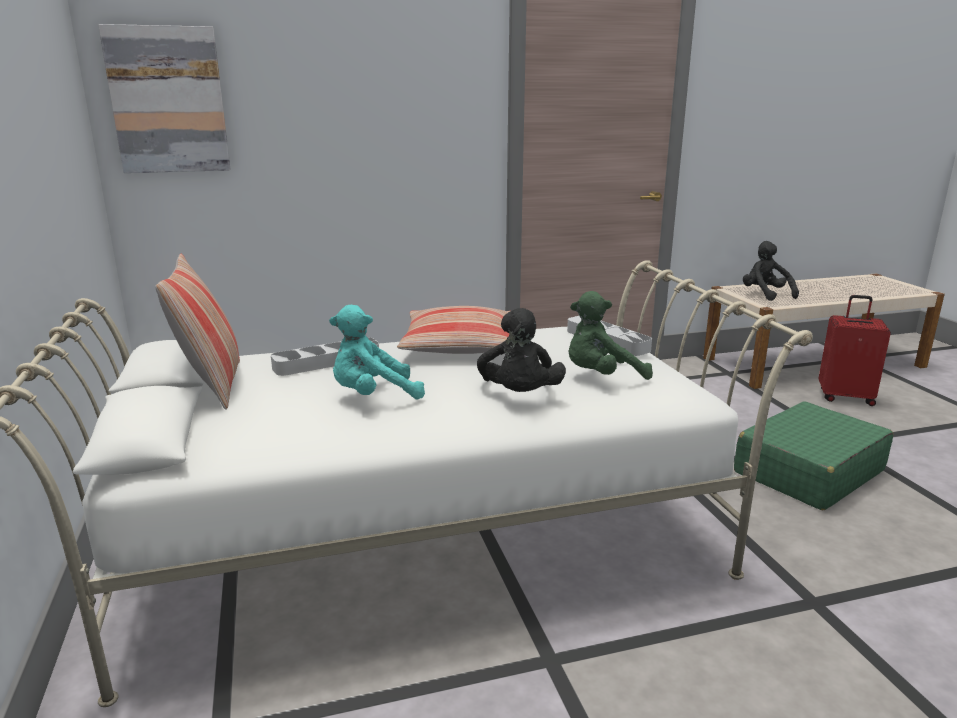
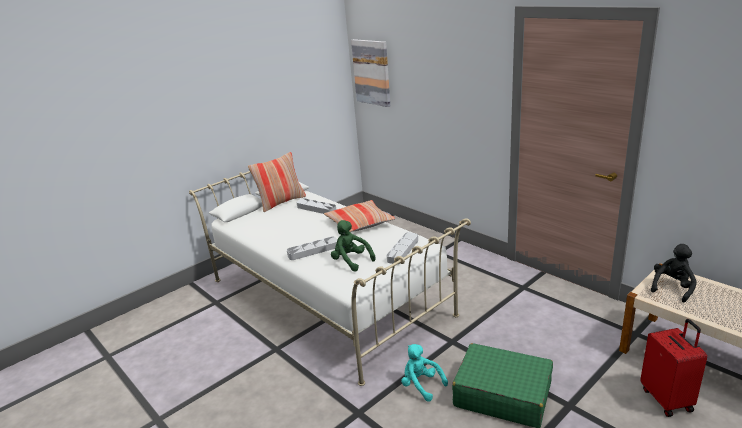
camera: 65 degrees right, 5 degrees up
(373, 396) = (291, 227): turquoise plush toy -> turquoise plush toy (421, 385)
(519, 395) = (313, 251): black plush toy -> grey tray

